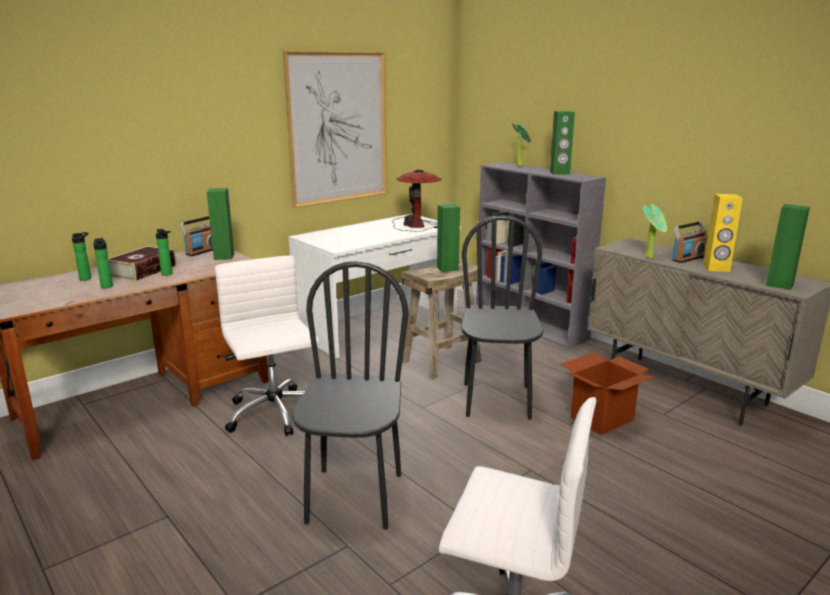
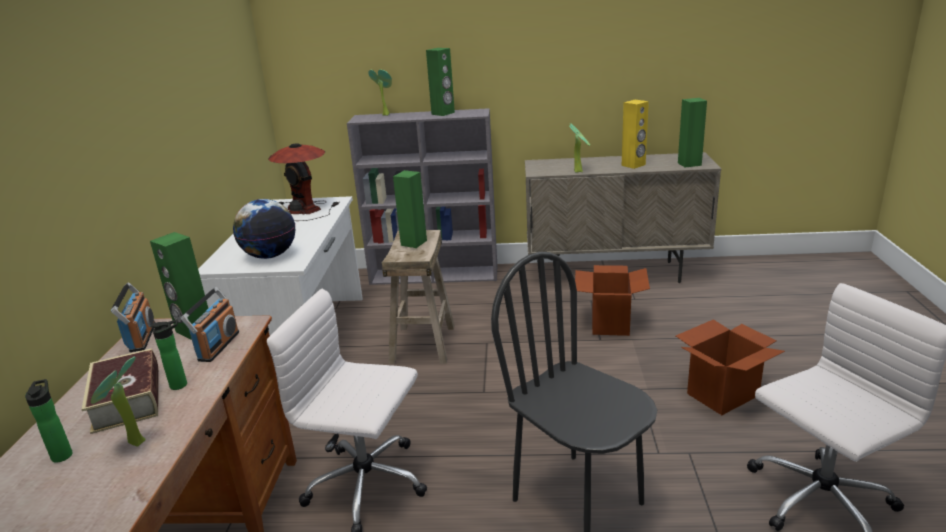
camera: 45 degrees left, 5 degrees up
(106, 286) = (132, 444): bottle -> potted plant
(338, 128) = (192, 114): picture -> none
(339, 240) = (270, 255): none -> globe
(497, 401) = (525, 351): black chair -> none
(593, 517) = (723, 394): none -> cardboard box
(687, 258) = (601, 164): radio -> radio (218, 346)

